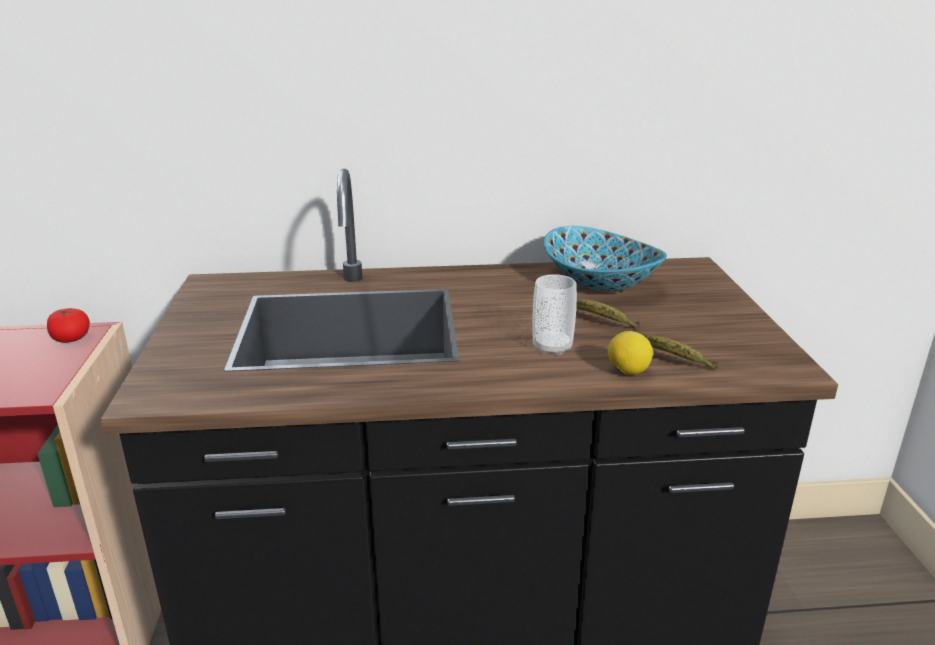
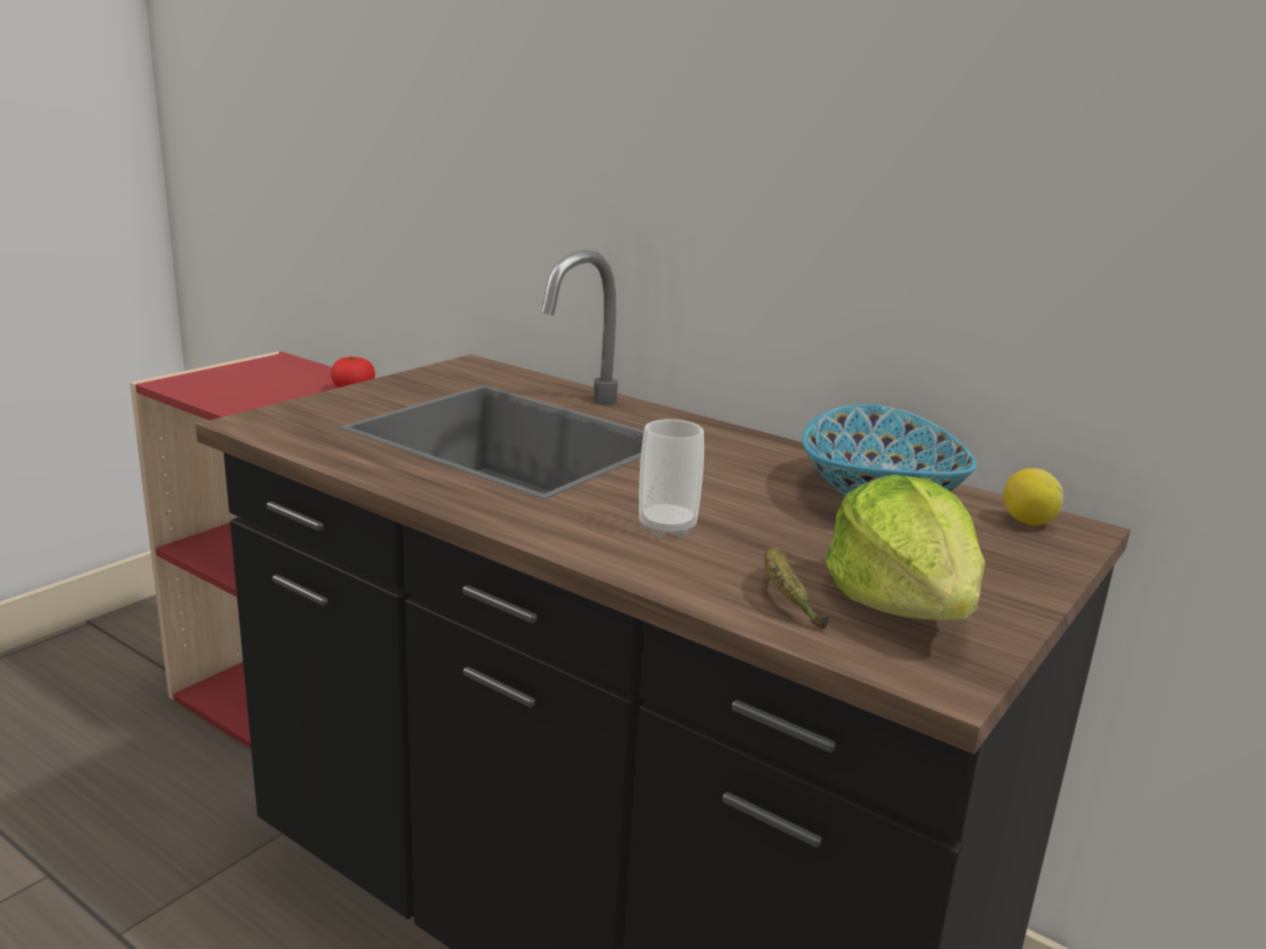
camera: 40 degrees right, 5 degrees down
(601, 322) = (786, 530): banana -> none
(627, 371) = (702, 582): lemon -> lemon (1027, 522)
(714, 339) = (903, 604): none -> lettuce

